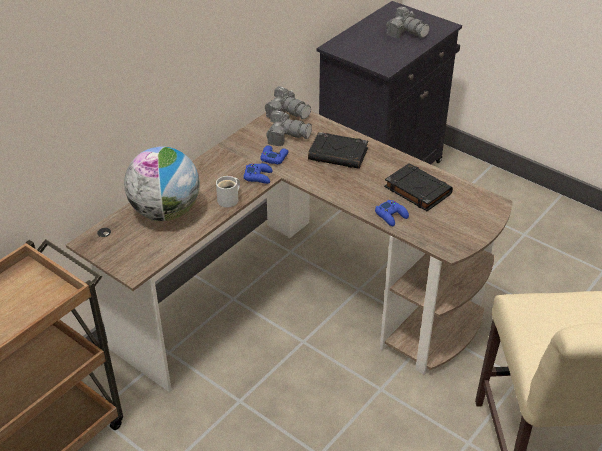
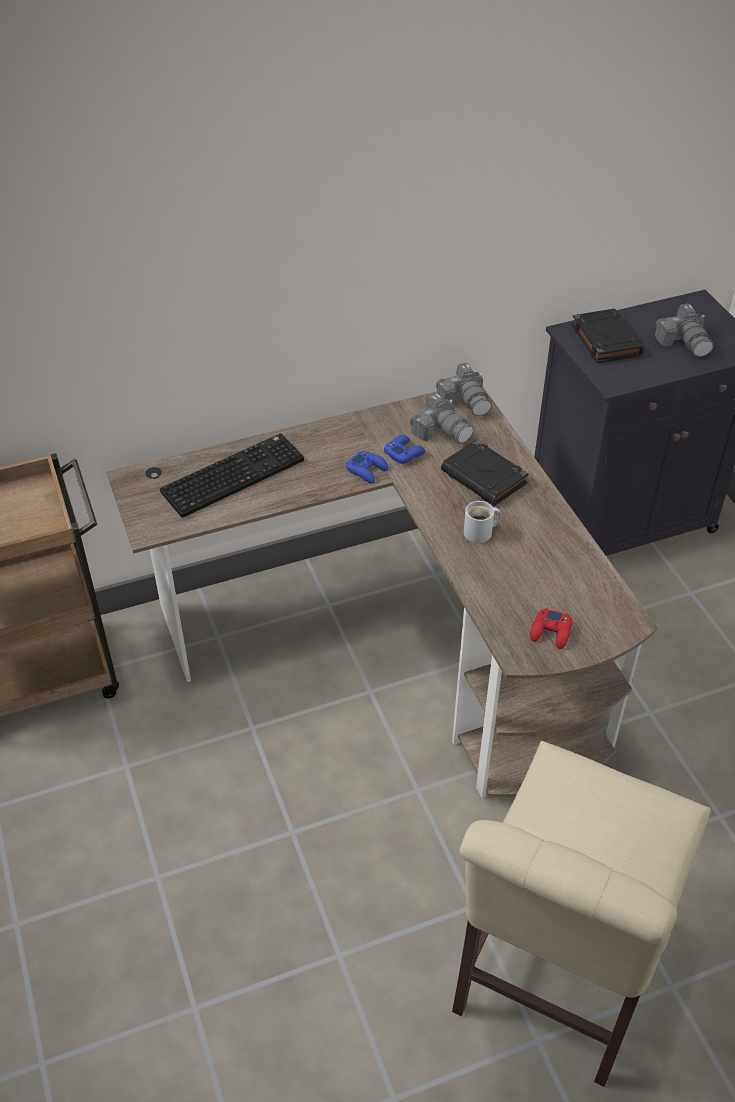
camera: 30 degrees right, 5 degrees up
(166, 212) = (233, 474): globe -> keyboard
(230, 200) = (312, 487): white mug -> white mug (480, 533)
(391, 216) = (483, 583): blue game controller -> none
(417, 190) = (543, 562): black book -> black book (605, 340)
(456, 228) = (551, 632): none -> red game controller

